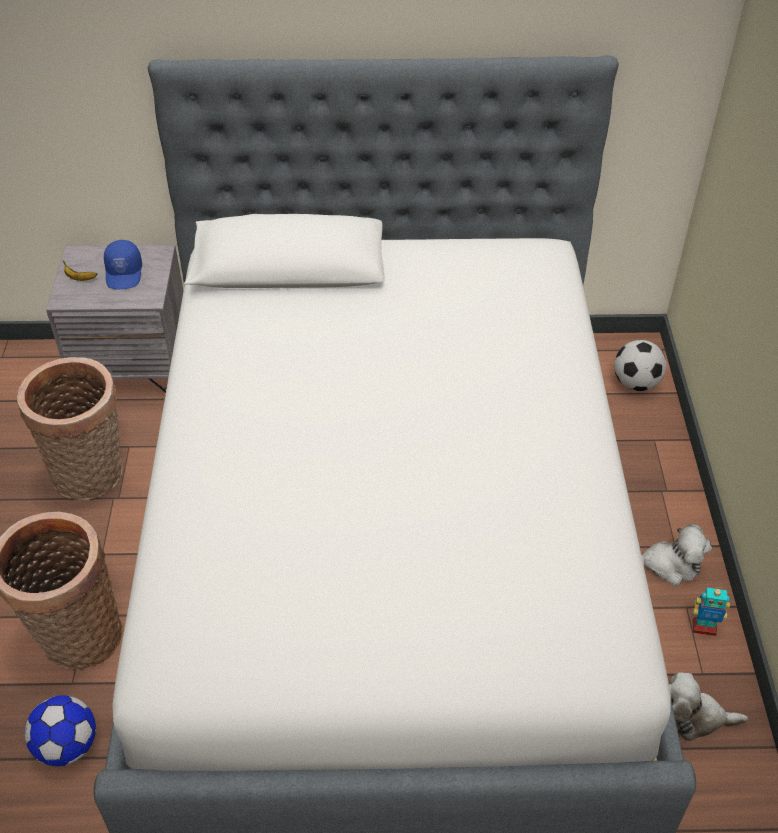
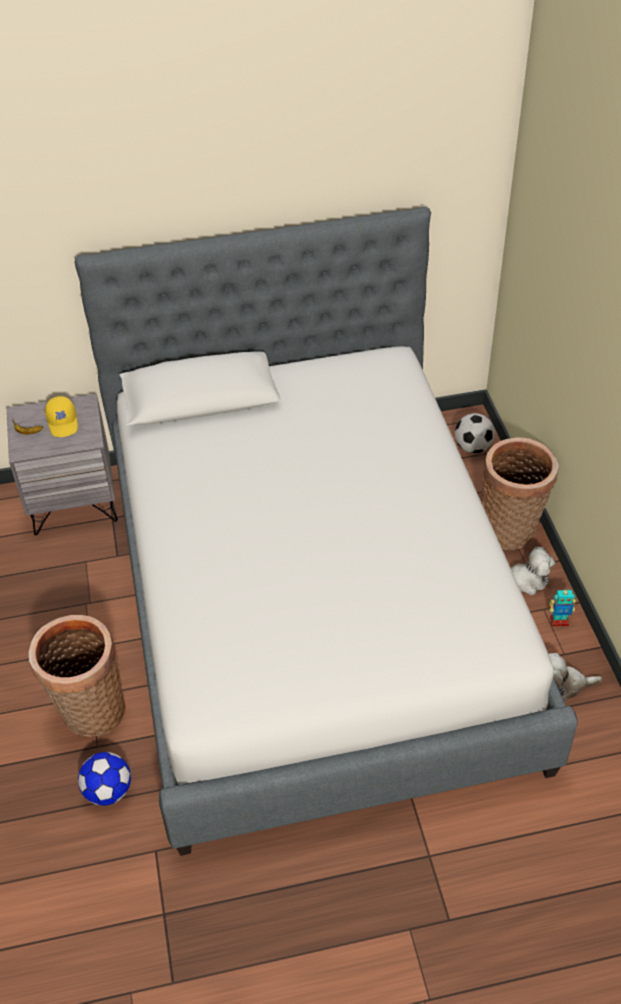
camera: 10 degrees left, 0 degrees up
(92, 475) = (63, 589): basket -> basket (510, 530)
(124, 273) = (63, 423): blue cap -> yellow cap

